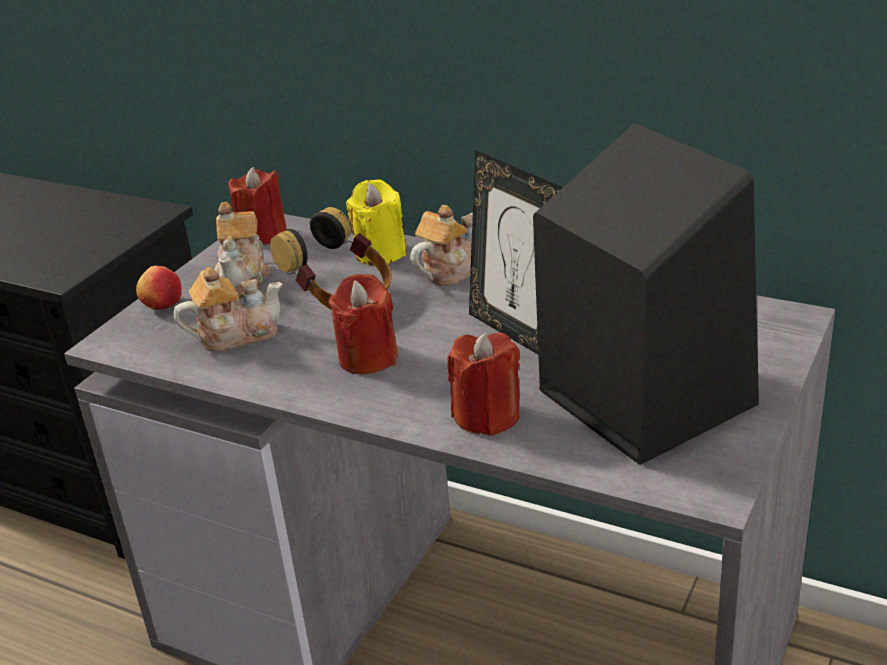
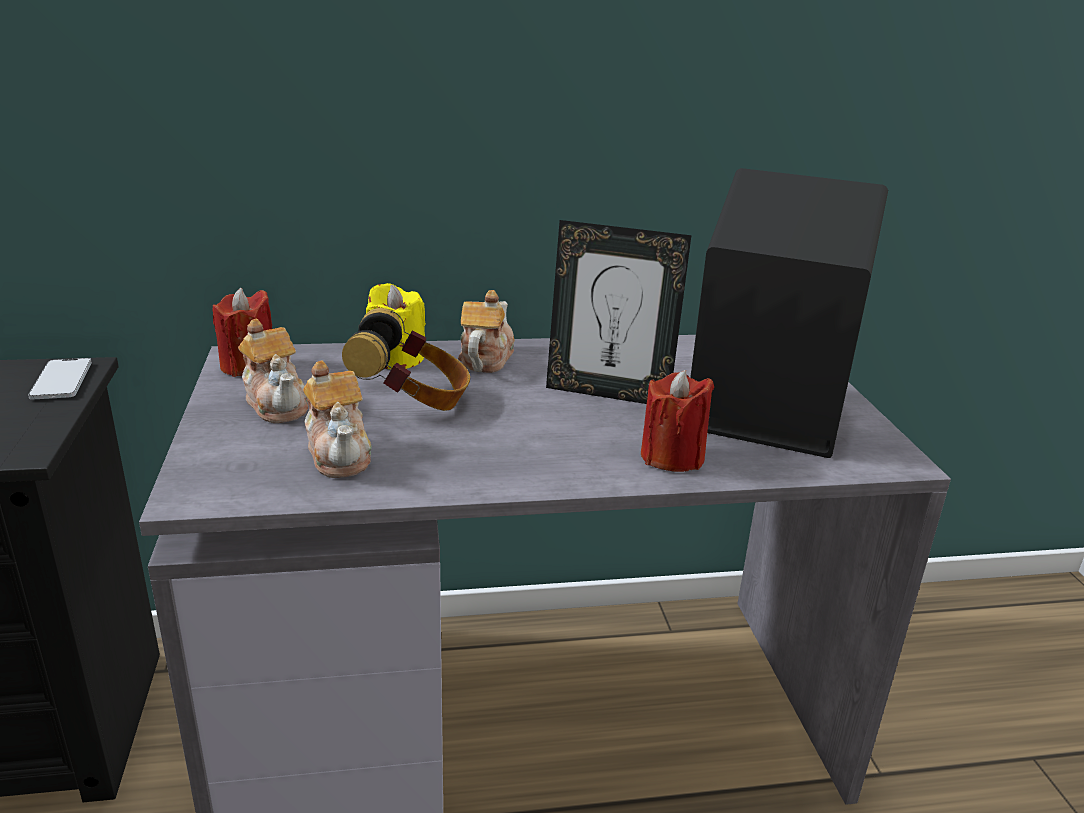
camera: 40 degrees left, 5 degrees down
(137, 221) = (62, 380): none -> phone
(162, 305) = (212, 446): apple -> none
(236, 335) = (340, 453): teapot -> teapot turned 120 degrees clockwise
(368, 358) = (505, 440): red candle -> none

